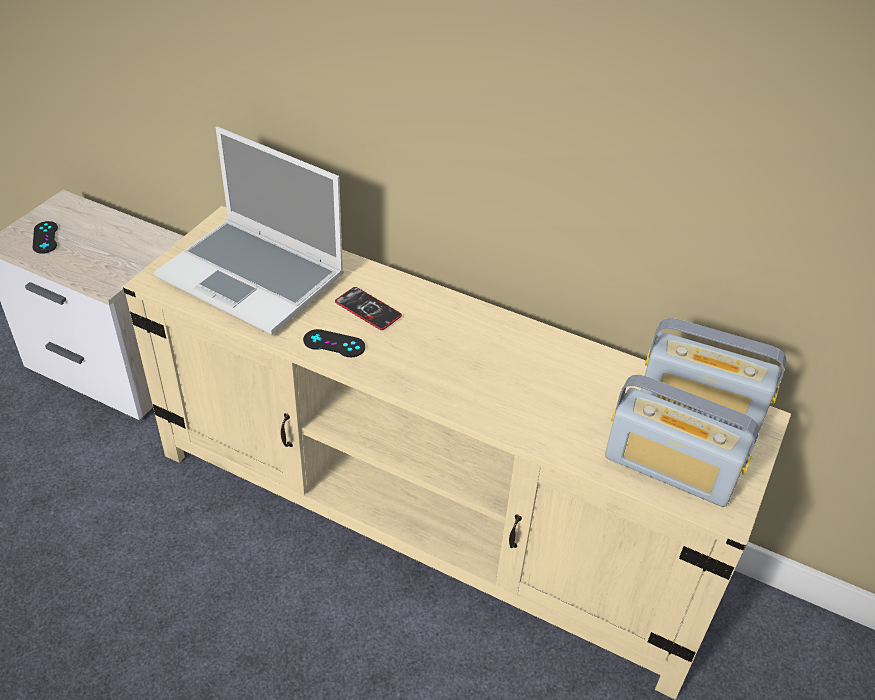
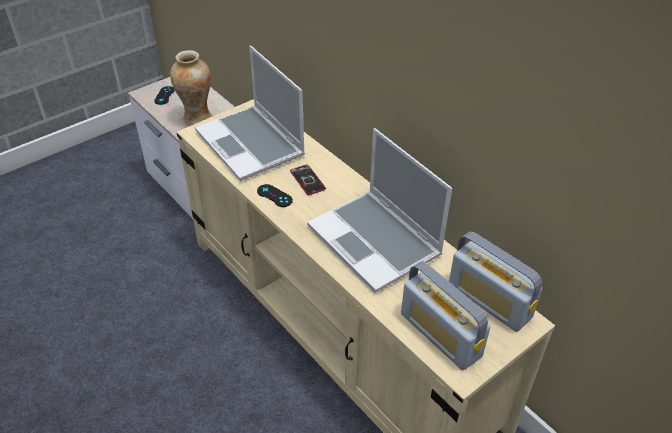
camera: 25 degrees right, 0 degrees up
(121, 261) = (197, 119): none -> vase
(513, 369) = (376, 241): none -> laptop

